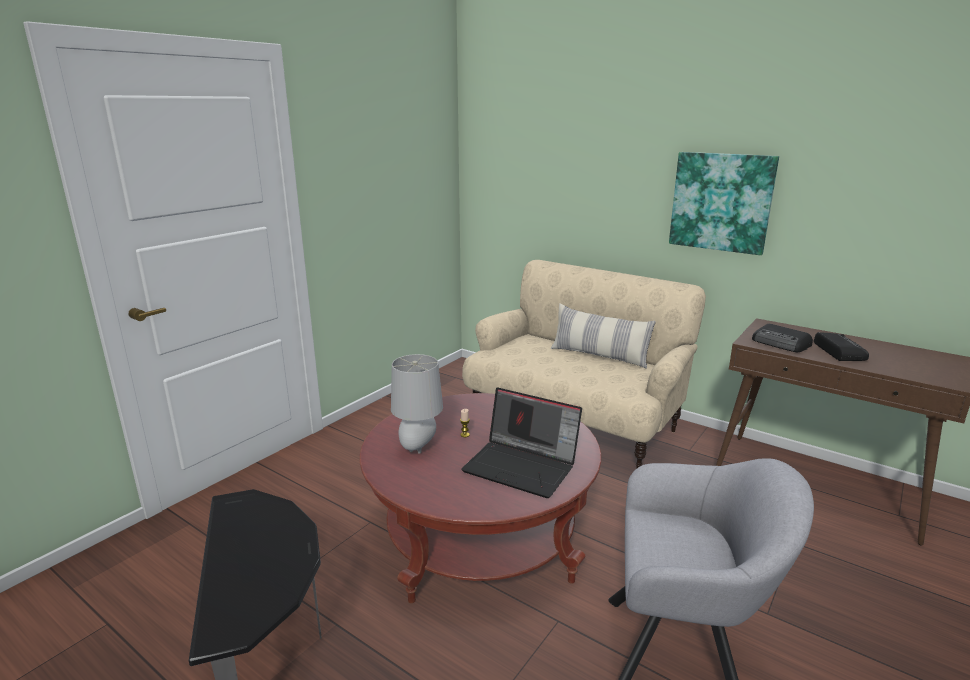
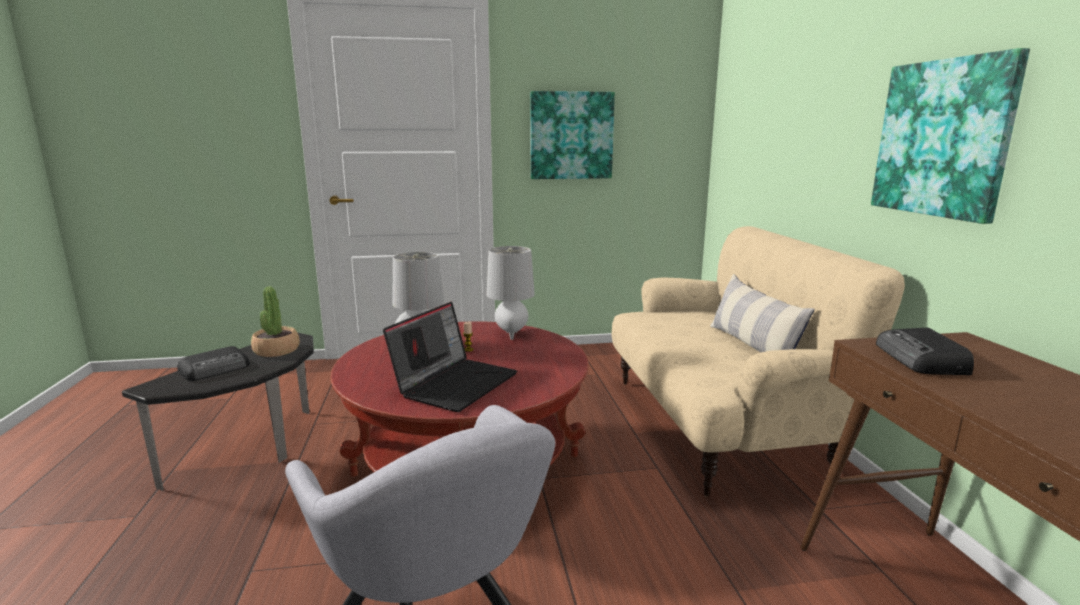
camera: 45 degrees right, 5 degrees down
(259, 522) = (276, 350): none -> potted plant
(365, 193) = (571, 135): none -> picture
(462, 407) = (511, 334): none -> grey table lamp
(522, 466) = (455, 383): laptop -> laptop turned 135 degrees counterclockwise
(838, 351) = (1017, 395): radio -> radio (216, 369)

